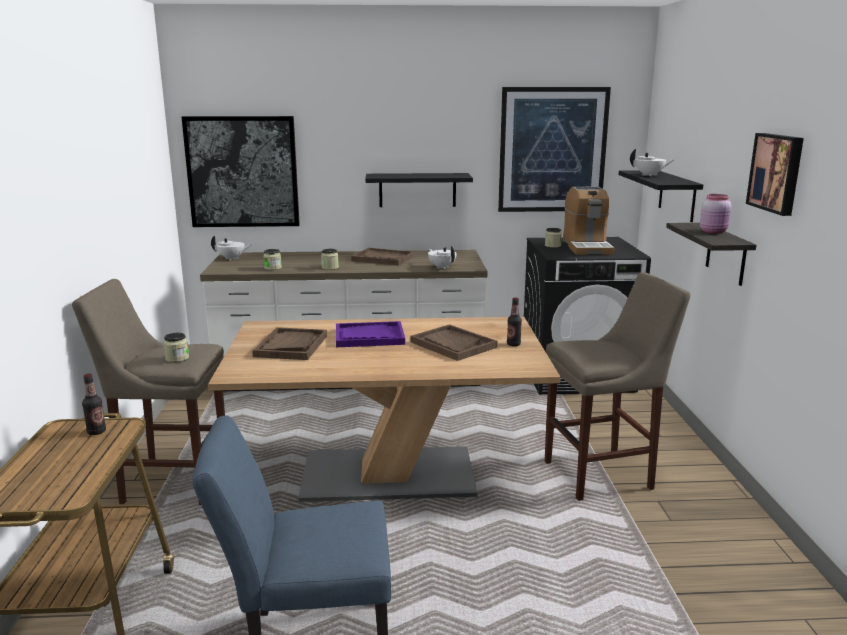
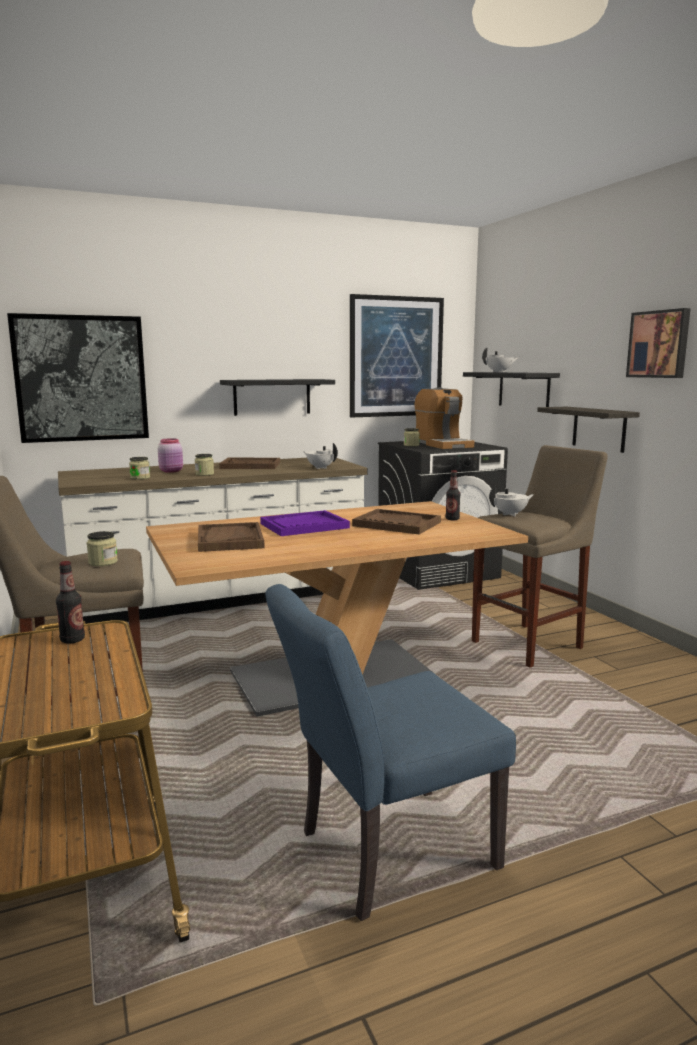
camera: 20 degrees left, 5 degrees down
(232, 258) = (79, 474): white teapot -> white teapot (510, 514)
(714, 231) = (589, 408): pink jar -> pink jar (172, 471)

